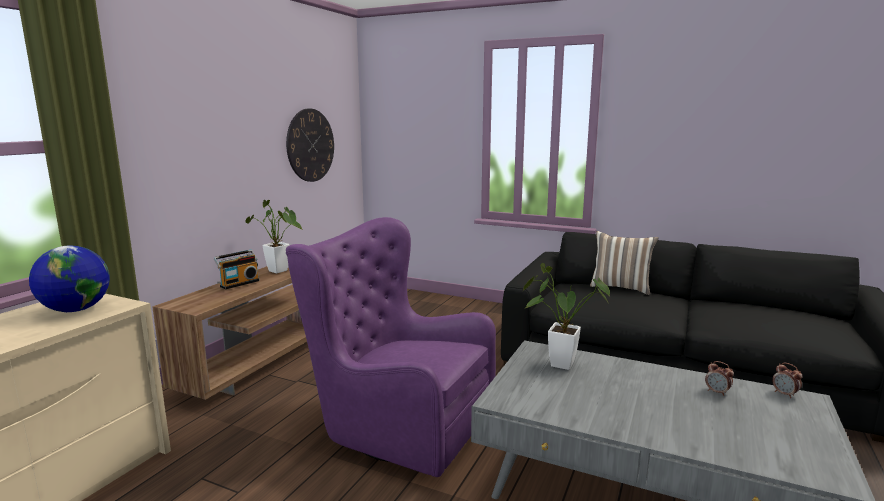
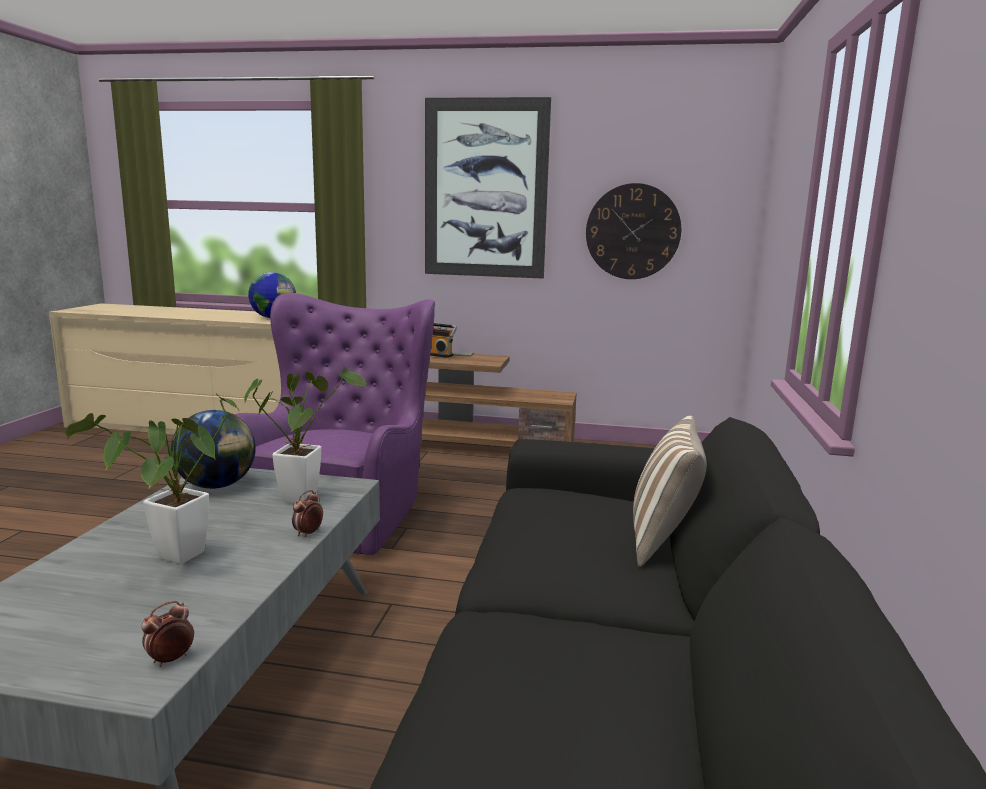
camera: 75 degrees right, 0 degrees up
(215, 116) = (485, 189): none -> picture
(280, 272) = (487, 360): potted plant -> potted plant (173, 559)
(532, 396) = (217, 485): none -> globe
(717, 392) = (196, 595): alarm clock -> alarm clock (308, 533)

